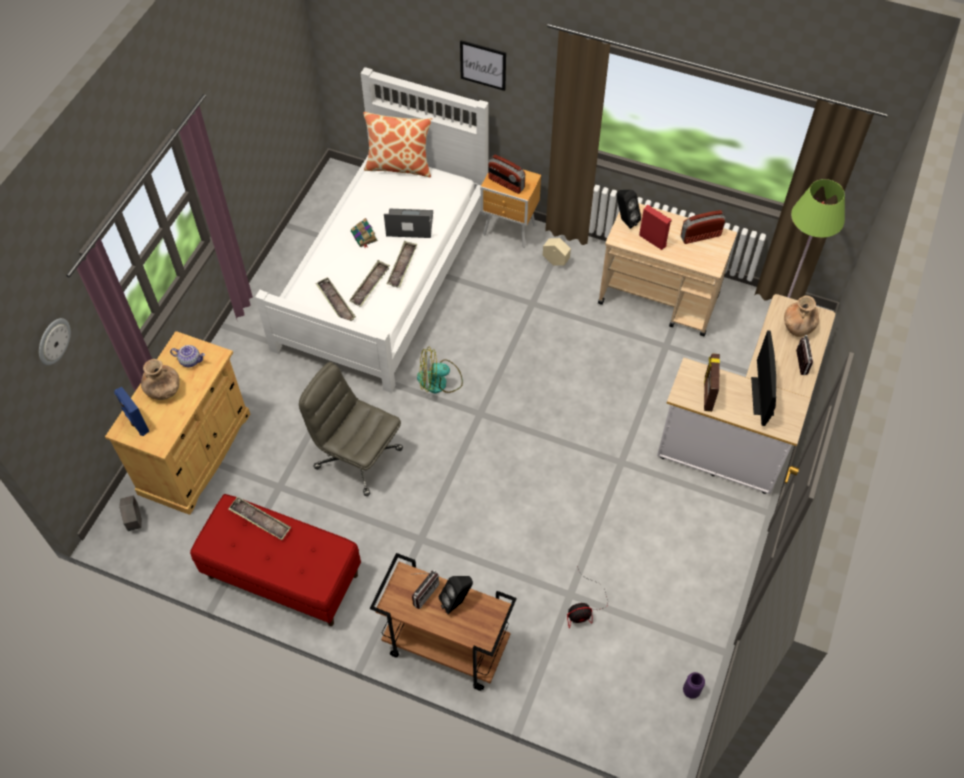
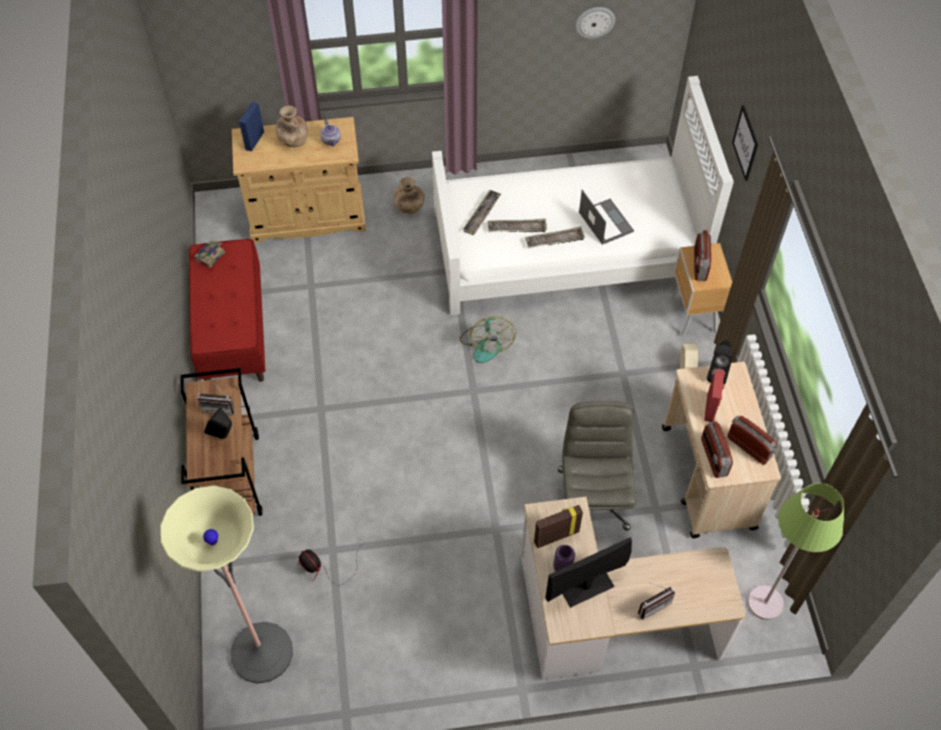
camera: 60 degrees right, 0 degrees up
(53, 341) = (227, 24): wall clock -> wall clock (594, 22)
(135, 521) = (226, 213): grey planter -> none
(260, 520) = (240, 274): tray -> none
(357, 458) = (371, 324): grey office chair -> grey office chair (593, 498)
(364, 237) = (566, 198): book -> book (209, 256)
(399, 166) = (666, 182): pillow -> none
(439, 381) = (486, 343): fan -> fan turned 150 degrees counterclockwise
(638, 696) = (262, 652): none -> floor lamp
(691, 691) = (290, 696): purple vase -> purple vase (562, 567)
(696, 261) = (713, 457): none -> radio
(797, 327) = (697, 587): brown vase -> brown vase (409, 207)

